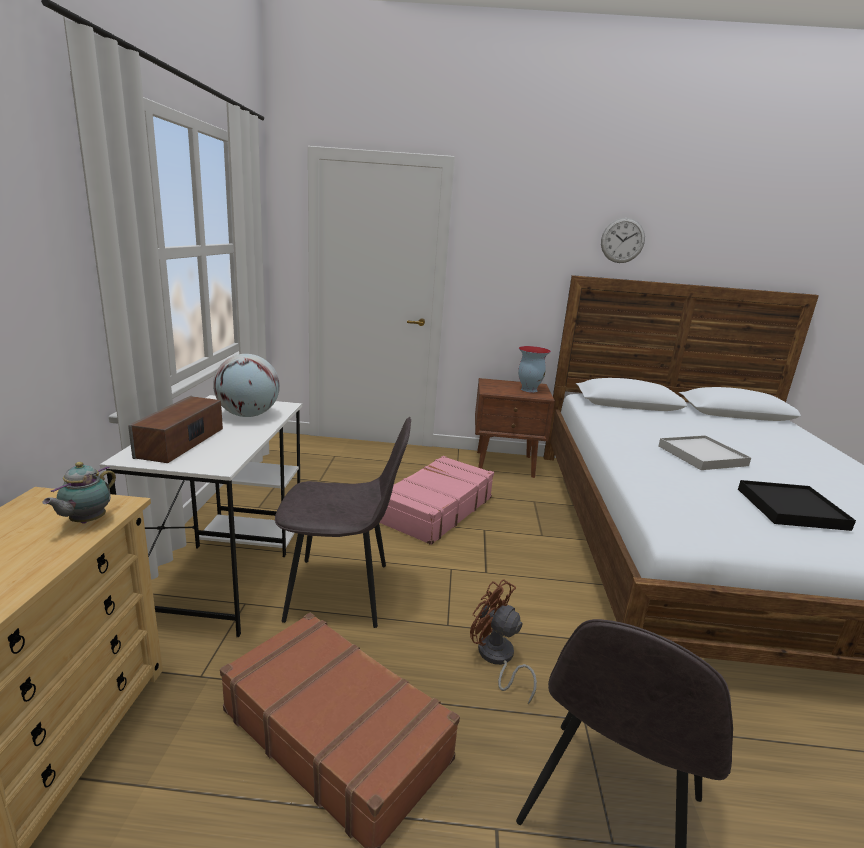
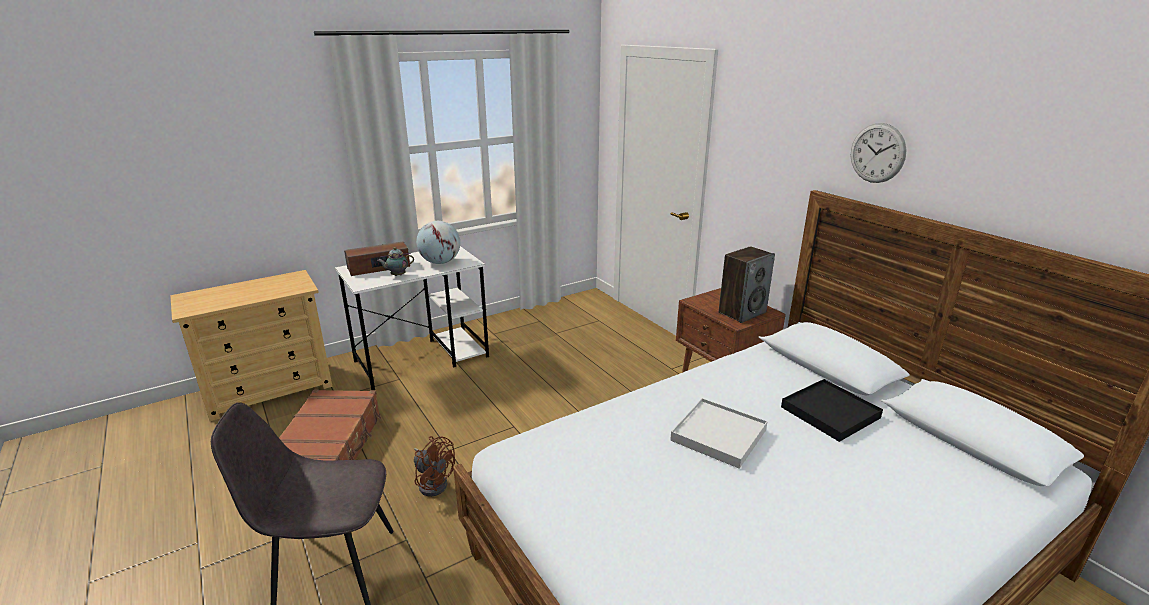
camera: 55 degrees right, 5 degrees up
(86, 521) = (284, 290): teapot -> teapot (397, 275)
(342, 592) = (441, 400): grey chair -> none
(435, 509) = (585, 388): pink suitcase -> none
(497, 659) = (433, 482): brown fan -> brown fan turned 120 degrees clockwise
(528, 389) = (742, 312): vase -> speaker
(791, 509) = (643, 508): black tray -> black tray (830, 412)

